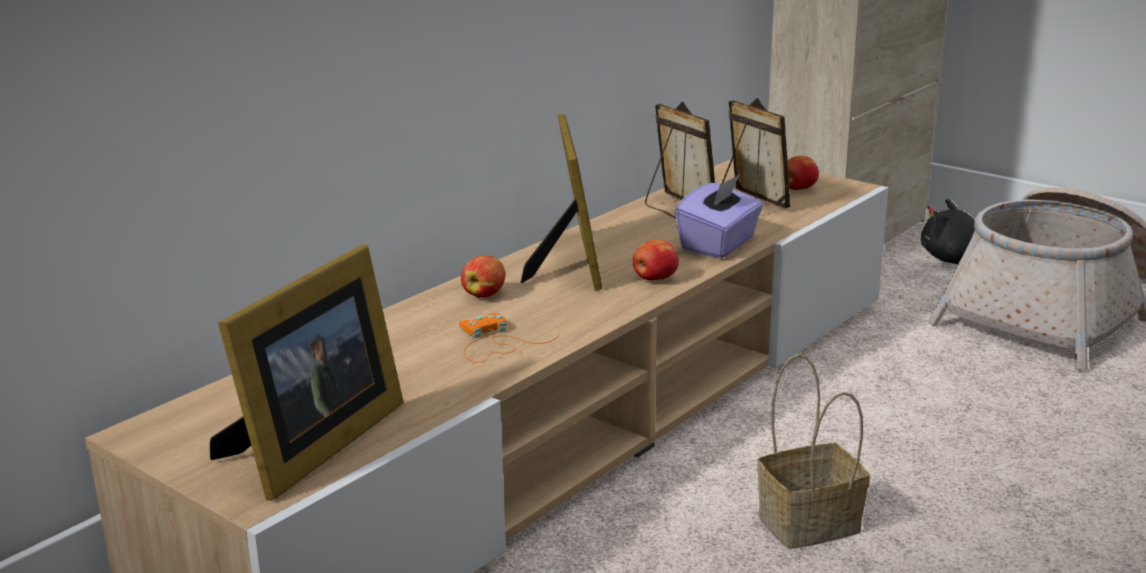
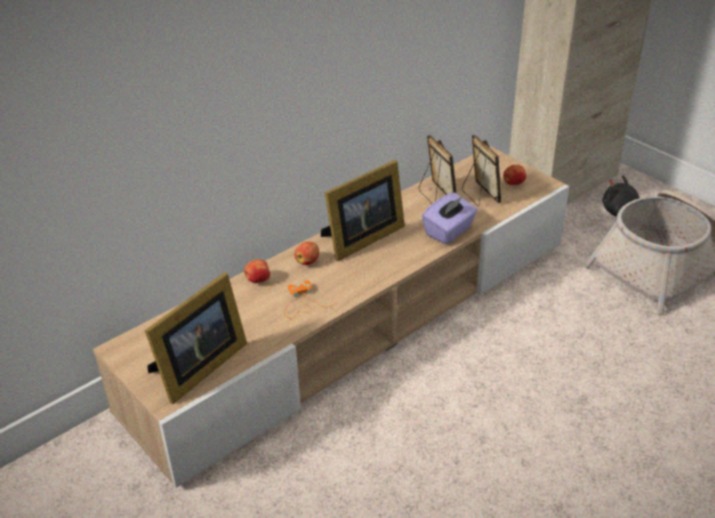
camera: 10 degrees right, 15 degrees up
(570, 263) = (361, 239): picture frame -> picture frame turned 45 degrees clockwise
(654, 279) = (403, 258): apple -> apple (258, 280)
(810, 522) = (463, 407): basket -> none

